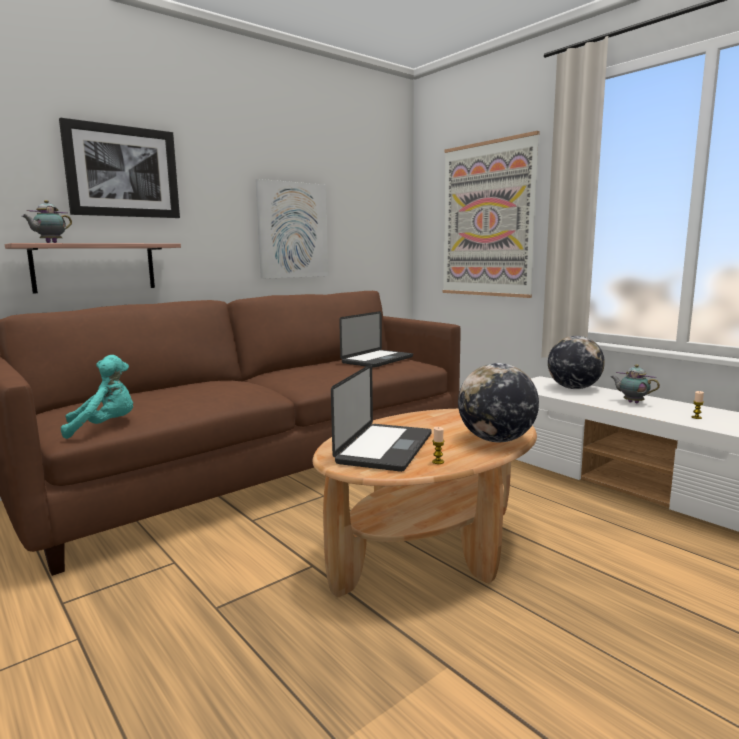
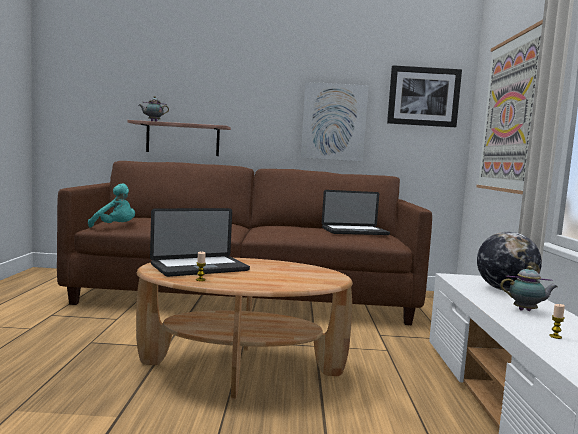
camera: 40 degrees right, 5 degrees down
(122, 172) = (208, 79): picture -> picture (423, 96)
(496, 440) = (276, 284): globe -> none
(631, 402) = (526, 311): teapot -> teapot turned 105 degrees clockwise

